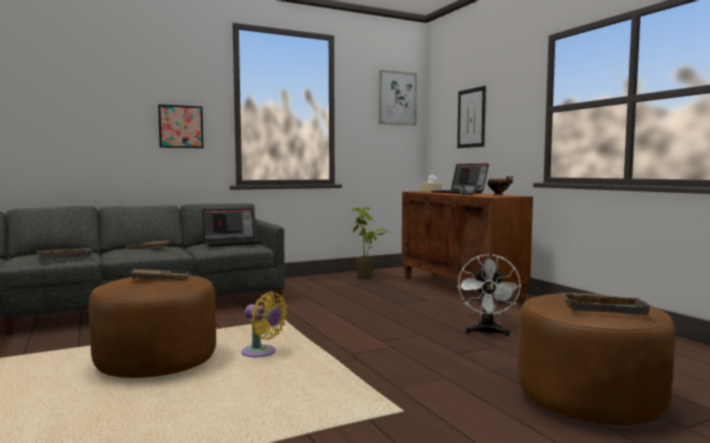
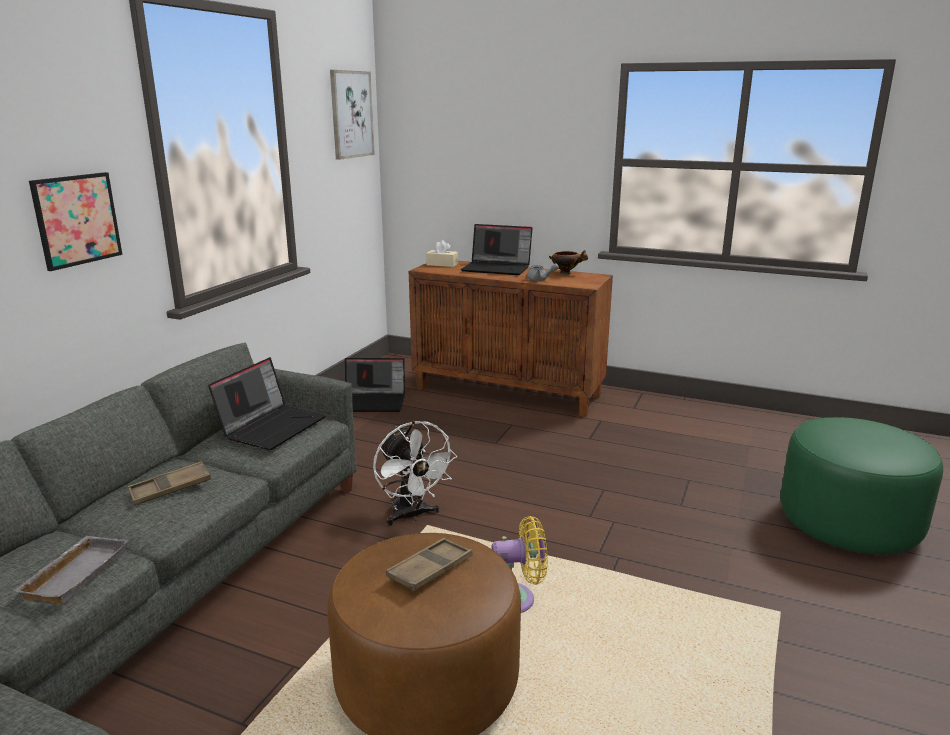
camera: 40 degrees left, 15 degrees up
(368, 278) = (374, 402): potted plant -> laptop
(471, 118) = (480, 154): picture -> none
(487, 332) = (650, 461): white fan -> white fan (411, 516)
(590, 400) = (848, 523): brown ottoman -> green ottoman
(604, 308) = (893, 446): grey tray -> none

